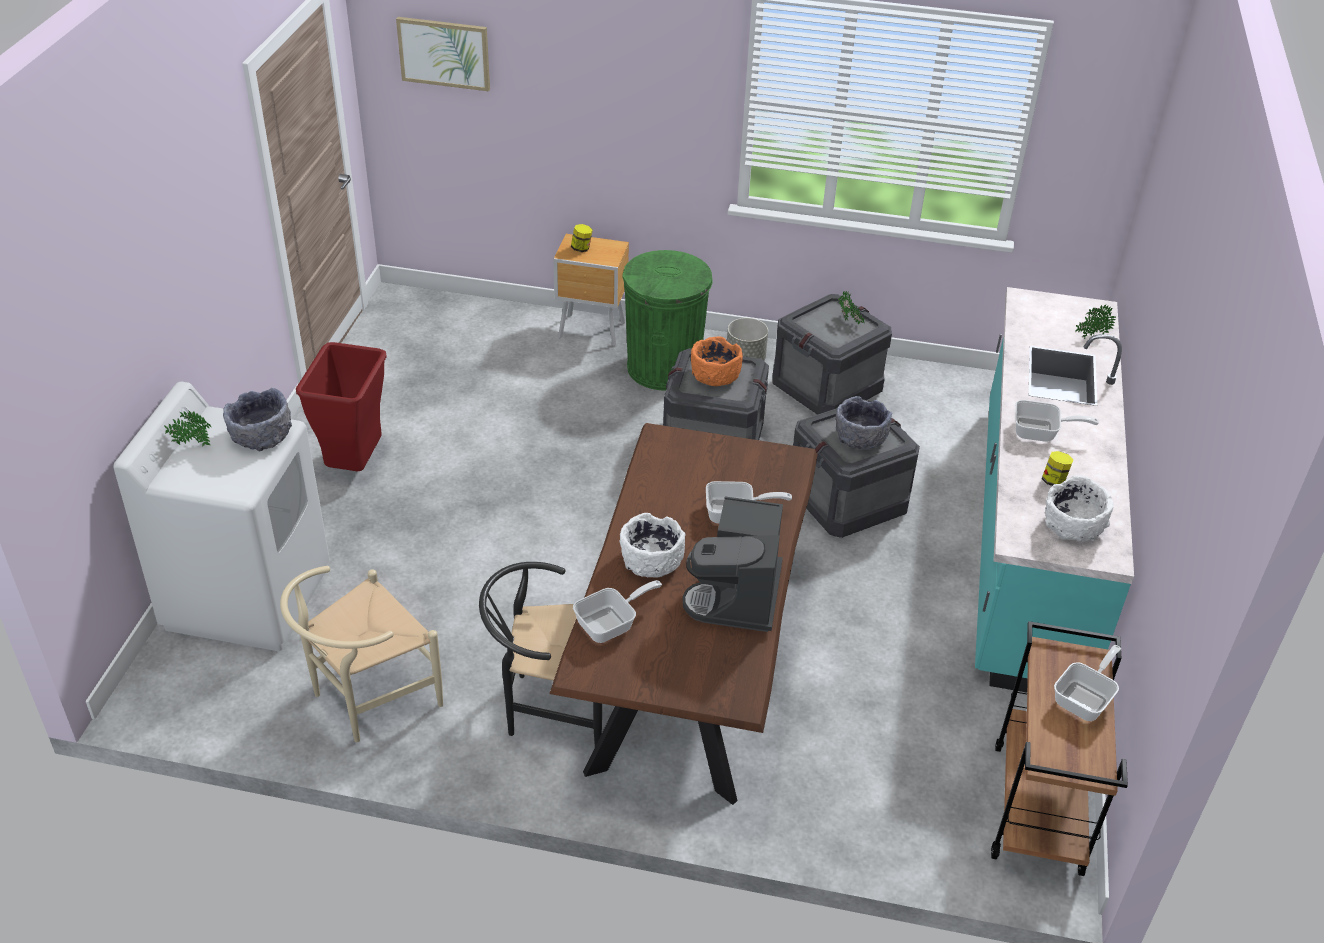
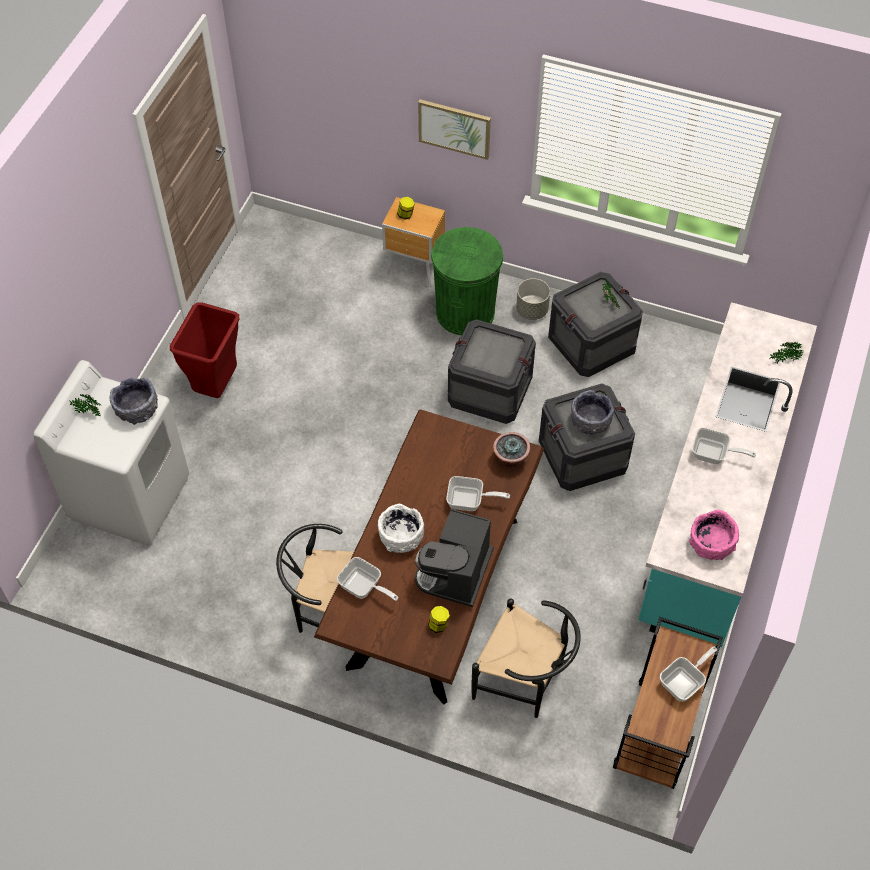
camera: 10 degrees right, 15 degrees up
(366, 699) = (205, 592): beige chair -> none
(444, 53) = (300, 61): picture -> picture (454, 128)
(612, 624) = (364, 587): frying pan -> frying pan turned 60 degrees clockwise
(714, 376) = (490, 350): orange bowl -> none
(778, 465) = (510, 459): none -> potted plant
(840, 765) = (525, 683): none -> black chair
(1054, 481) = (709, 501): jar -> jar (438, 625)
(1073, 527) = (711, 544): white bowl -> pink bowl

